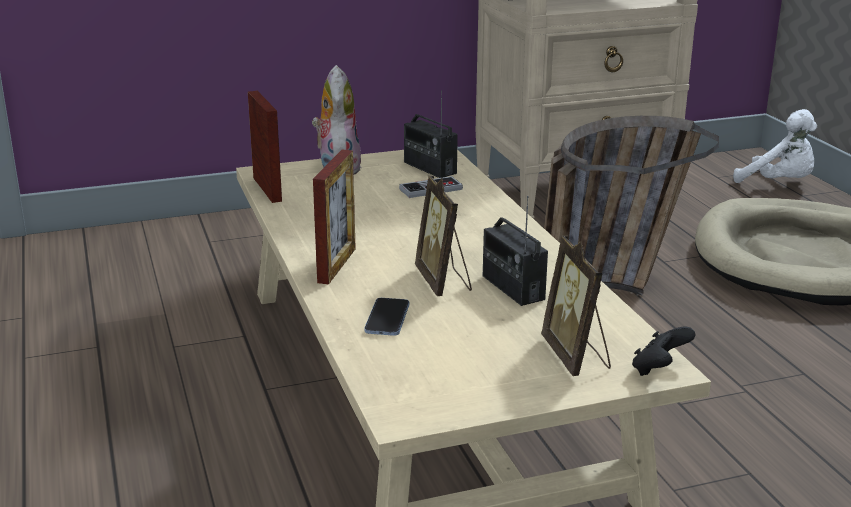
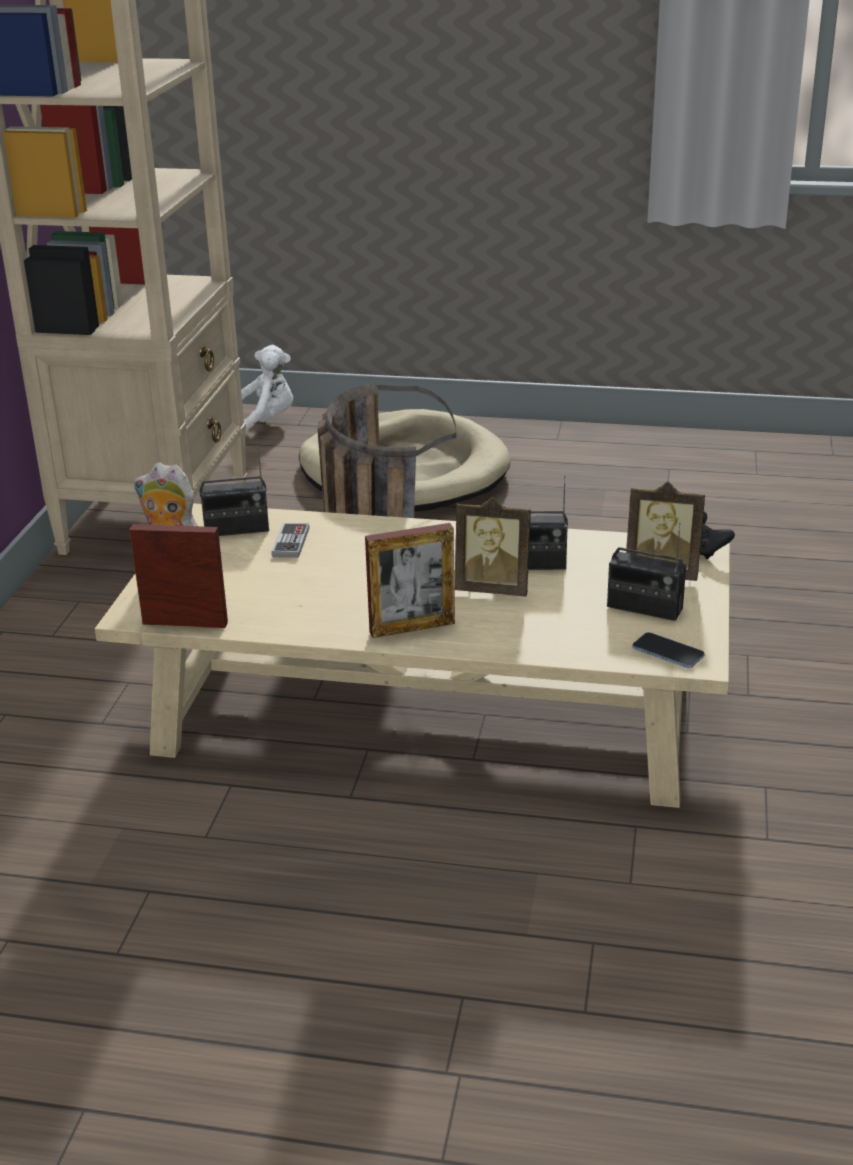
camera: 60 degrees left, 5 degrees up
(337, 265) = (412, 627): picture frame -> picture frame turned 120 degrees clockwise
(387, 319) = (538, 629): phone -> phone (668, 652)
(488, 362) = (644, 608): none -> radio

